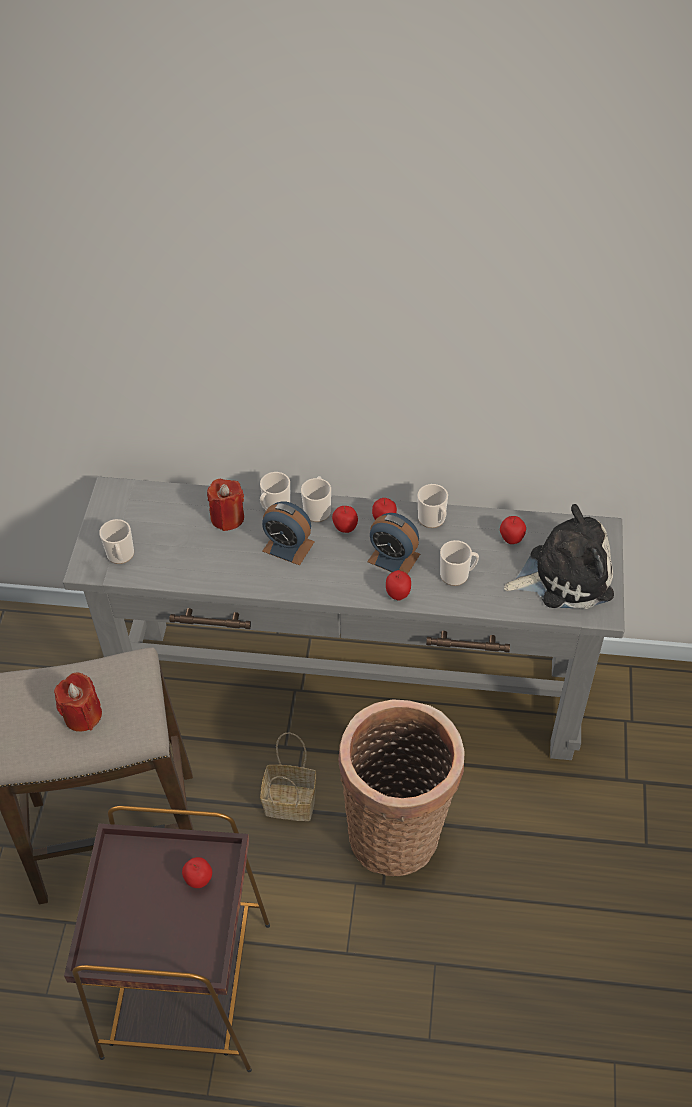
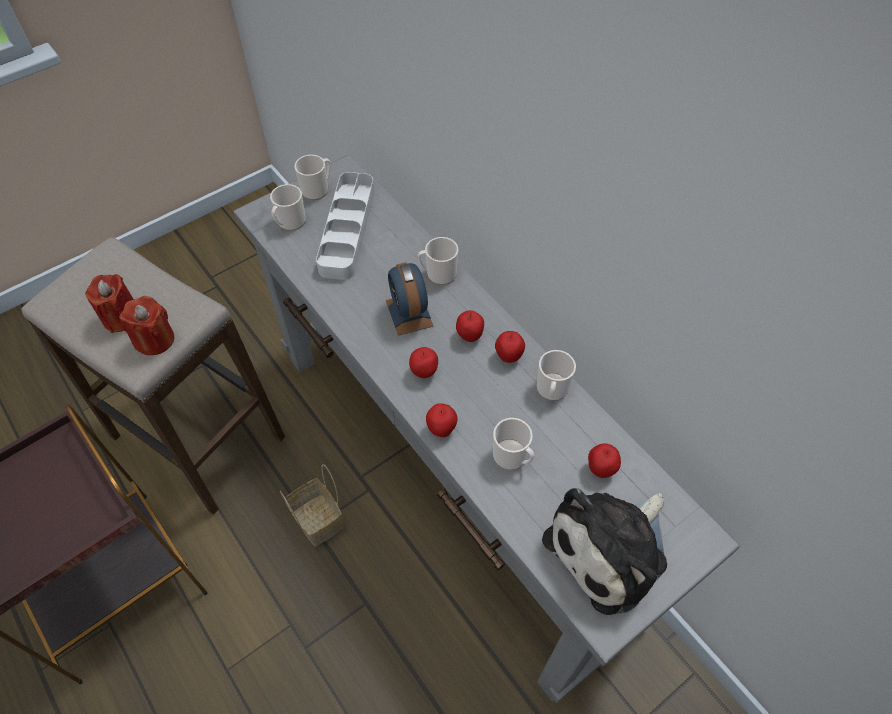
camera: 45 degrees right, 5 degrees up
(171, 528) = (347, 229): none -> grey tray
(199, 881) = (73, 518): apple -> apple (424, 373)
(227, 517) = (394, 254): red candle -> red candle (155, 340)
(317, 509) = (468, 302): mug -> mug (317, 189)
(393, 558) = (477, 394): alarm clock -> none
(398, 830) = (361, 617): basket -> none
(564, 575) = (611, 548): plush toy -> plush toy turned 105 degrees clockwise

